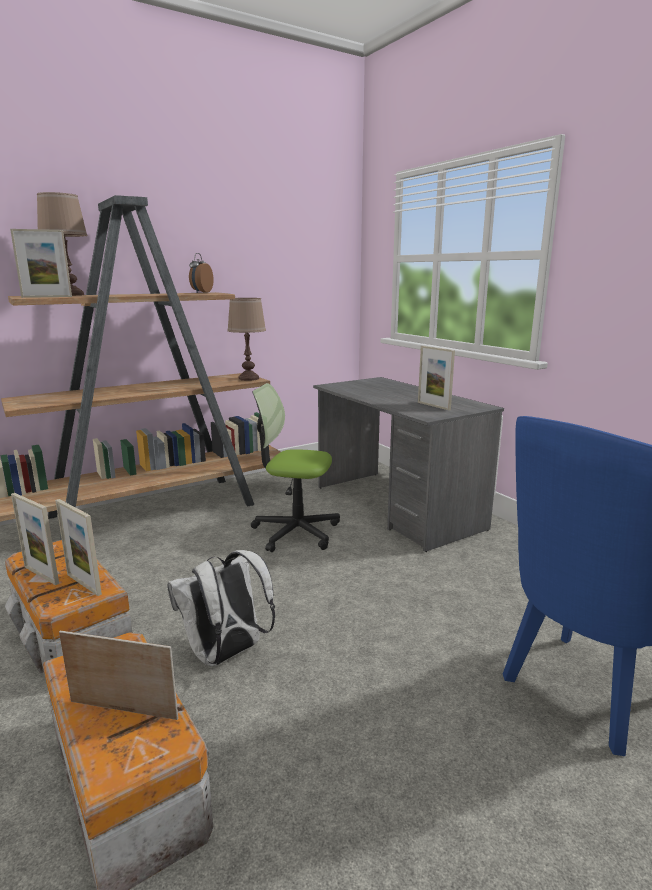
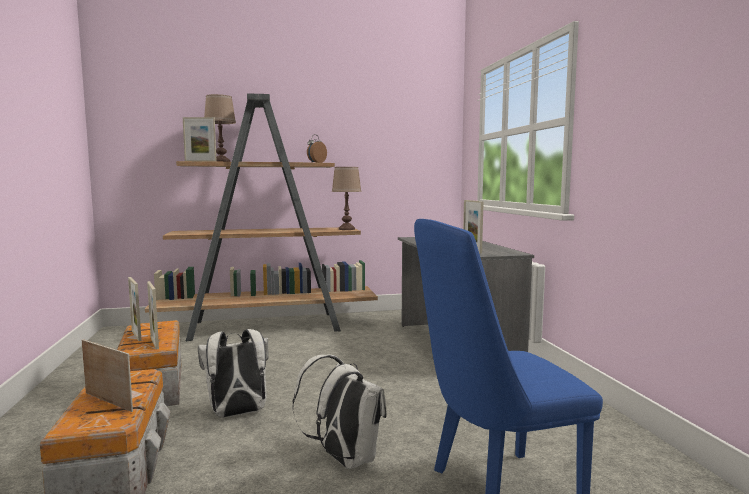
camera: 20 degrees right, 10 degrees down
(295, 532) = (356, 351): office chair -> none
(403, 690) = (344, 459): none -> white backpack

